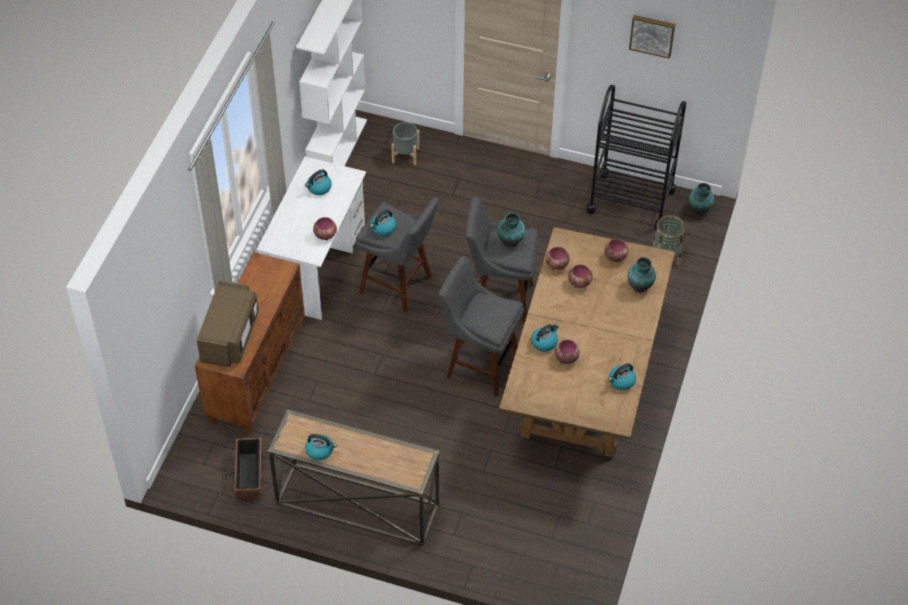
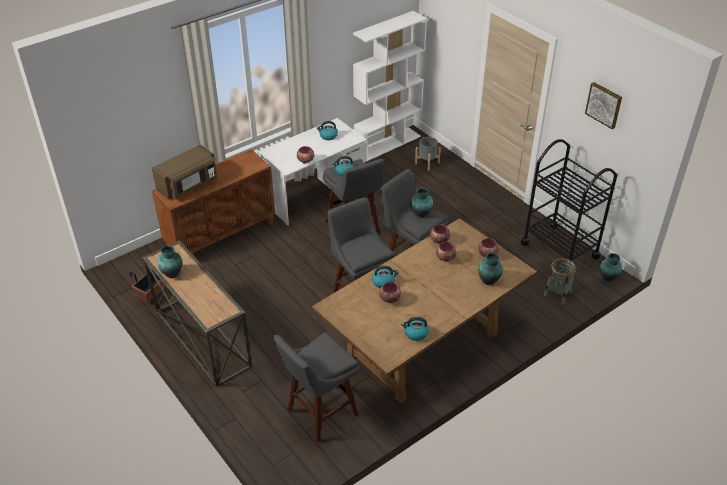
camera: 35 degrees right, 10 degrees down
(320, 450) = (172, 273): kettle -> vase
(549, 513) = (319, 414): none -> grey stool

